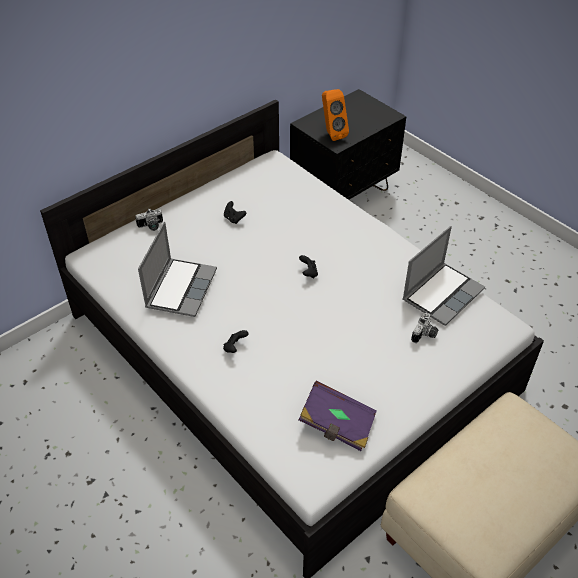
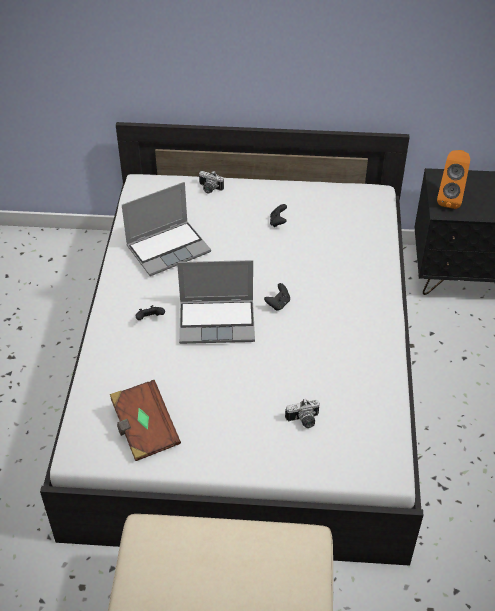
camera: 45 degrees right, 0 degrees up
(337, 425) = (144, 429): purple book -> brown book
(442, 294) = (367, 400): laptop -> laptop (218, 321)

